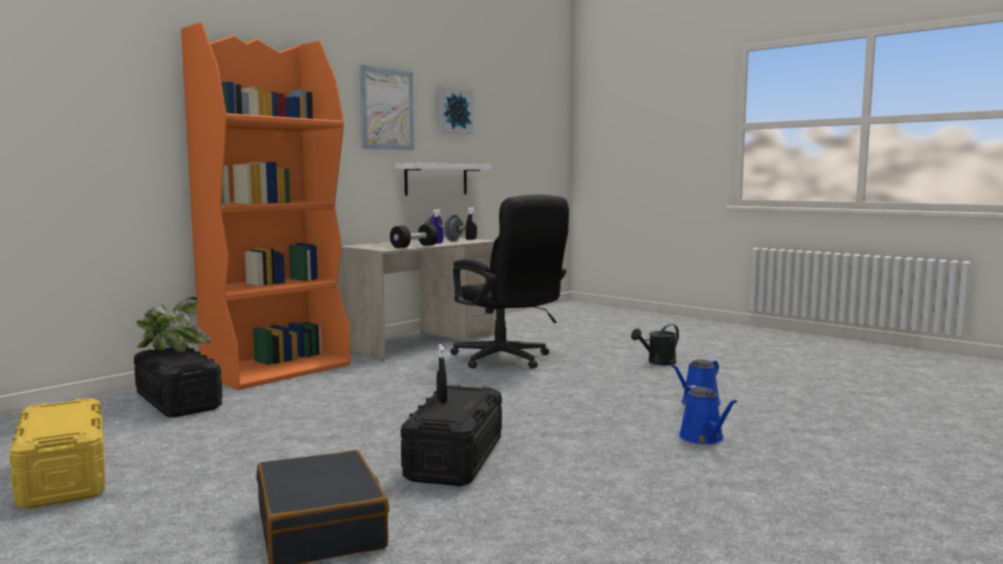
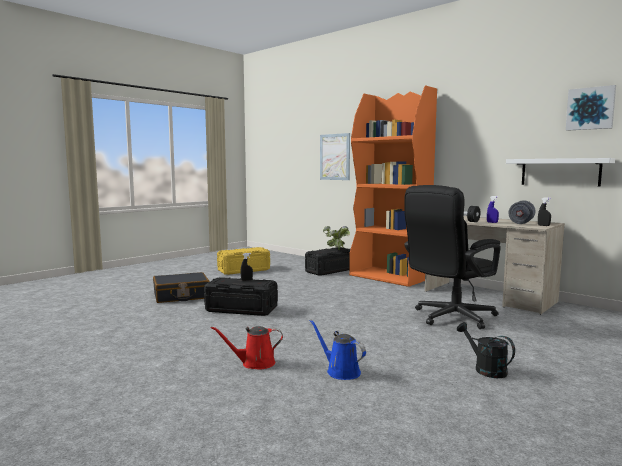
camera: 90 degrees right, 0 degrees up
(386, 109) = (509, 118): picture -> picture (335, 157)
(703, 438) = (255, 363): blue watering can -> red watering can

